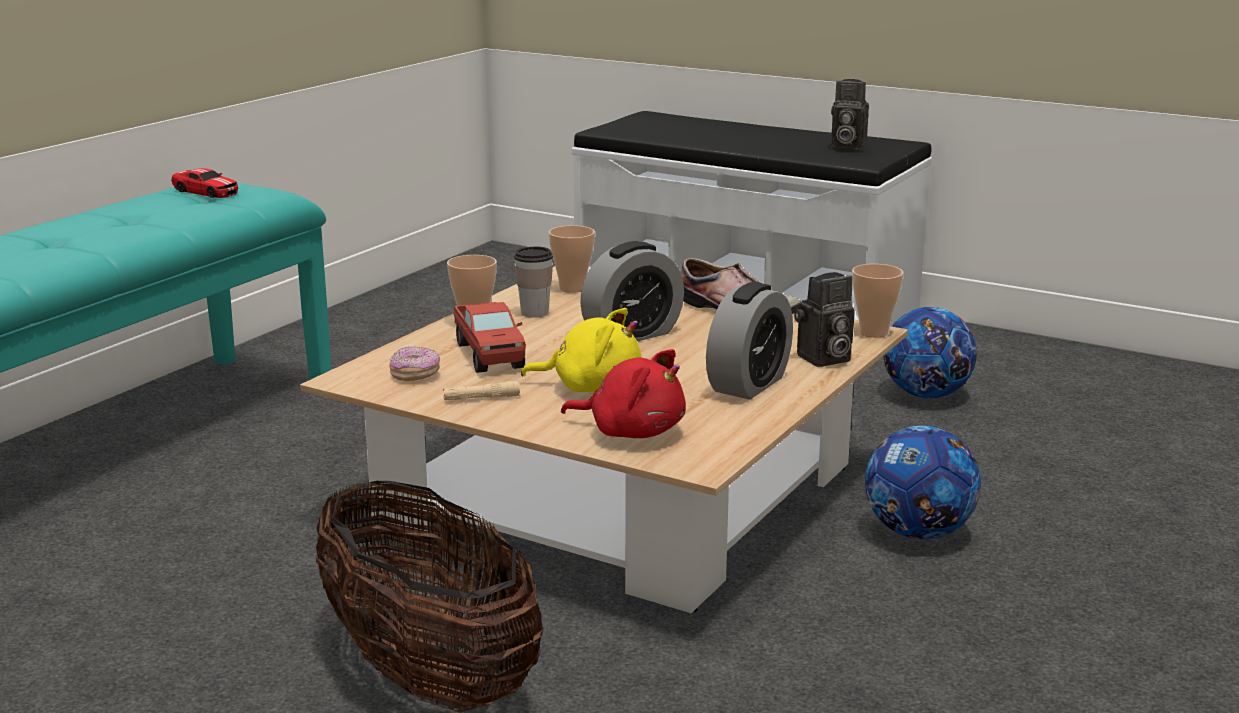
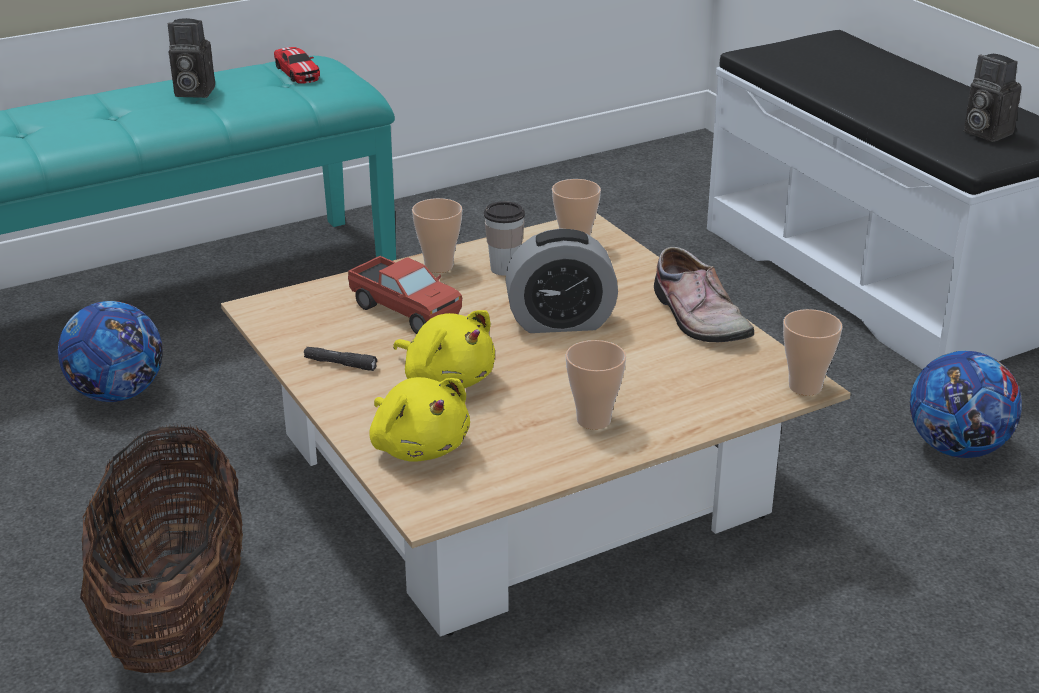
camera: 30 degrees right, 10 degrees up
(415, 375) = (318, 319): donut -> none
(481, 398) = (340, 364): beige flashlight -> black flashlight
(489, 355) = (405, 312): toy truck -> toy truck turned 60 degrees counterclockwise
(632, 431) = (418, 446): red plush toy -> yellow plush toy
(748, 384) = (593, 420): alarm clock -> cup
(823, 359) = (707, 409): camera -> camera (192, 92)
(918, 532) = (756, 623): football -> football (117, 394)

